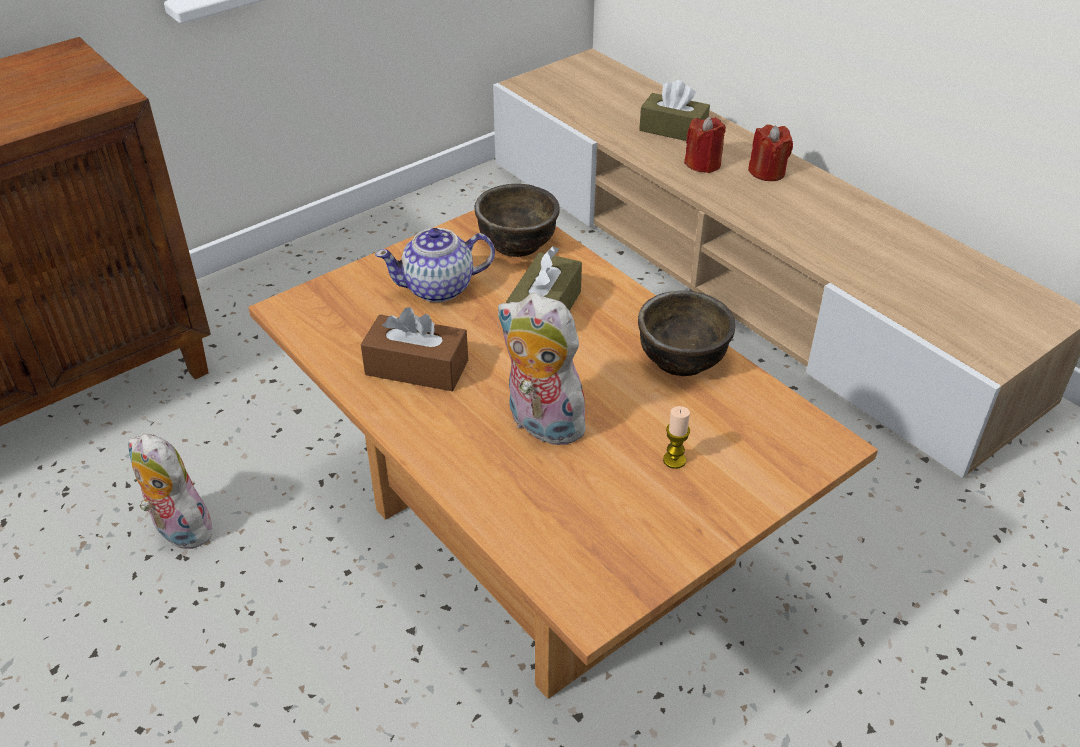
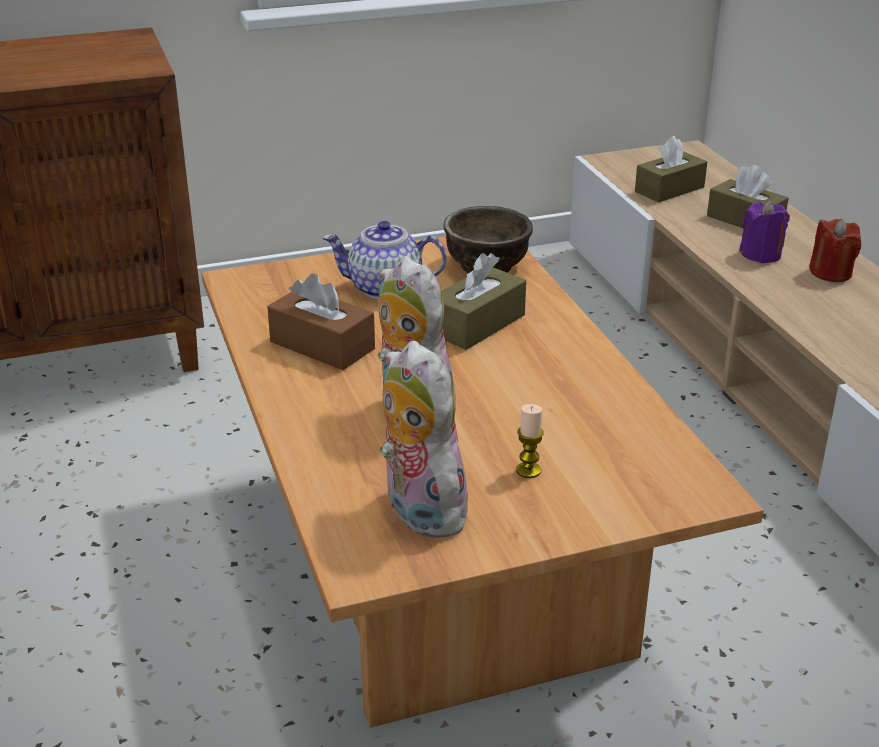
camera: 20 degrees right, 10 degrees down
(178, 530) = (101, 490): plush toy -> plush toy (418, 511)
(594, 107) = (669, 189): none -> brown tissue box
(681, 358) = (594, 388): brown bowl -> none
(703, 164) = (761, 254): red candle -> purple candle

